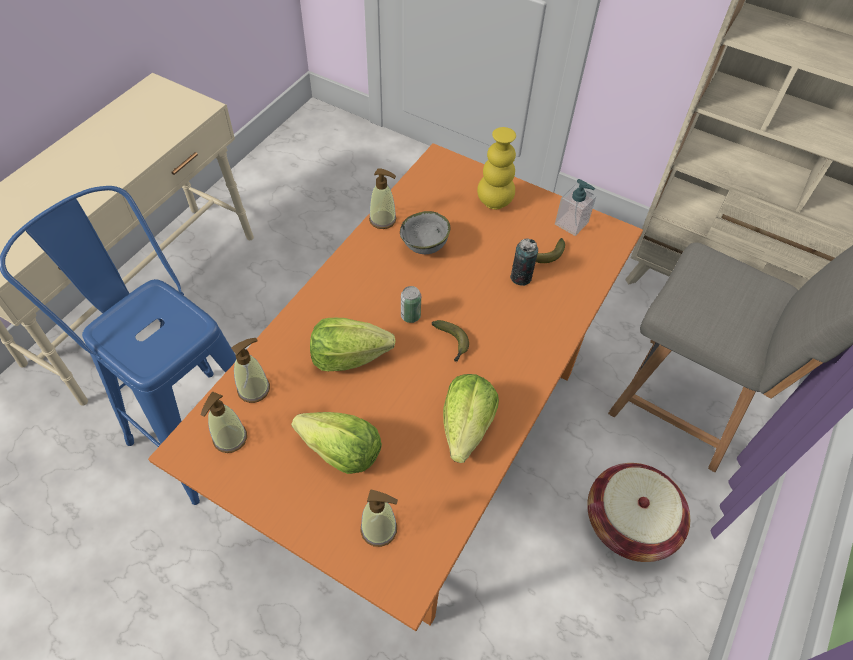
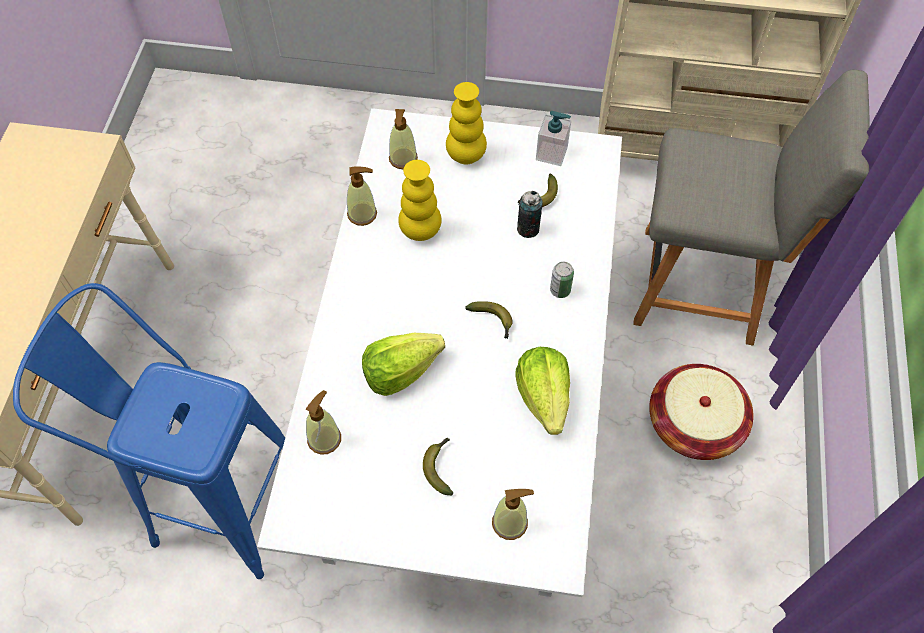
camera: 20 degrees left, 5 degrees up
(230, 438) = (327, 495): soap dispenser -> soap dispenser (403, 159)
(341, 452) = (440, 467): lettuce -> banana
(410, 316) = (440, 307): can -> can (560, 290)
(420, 436) = (460, 418): orange dining table -> white dining table
(425, 248) = (420, 230): grey bowl -> yellow vase

